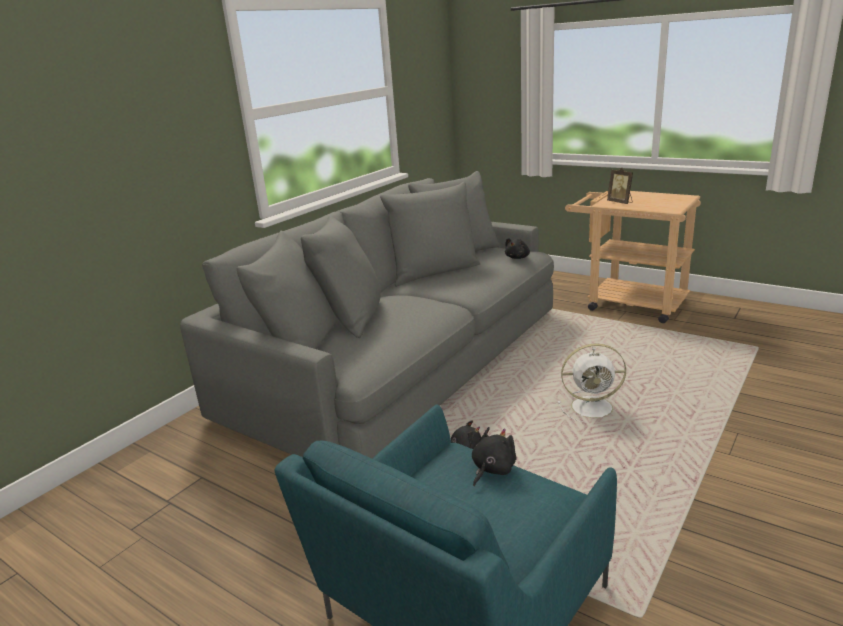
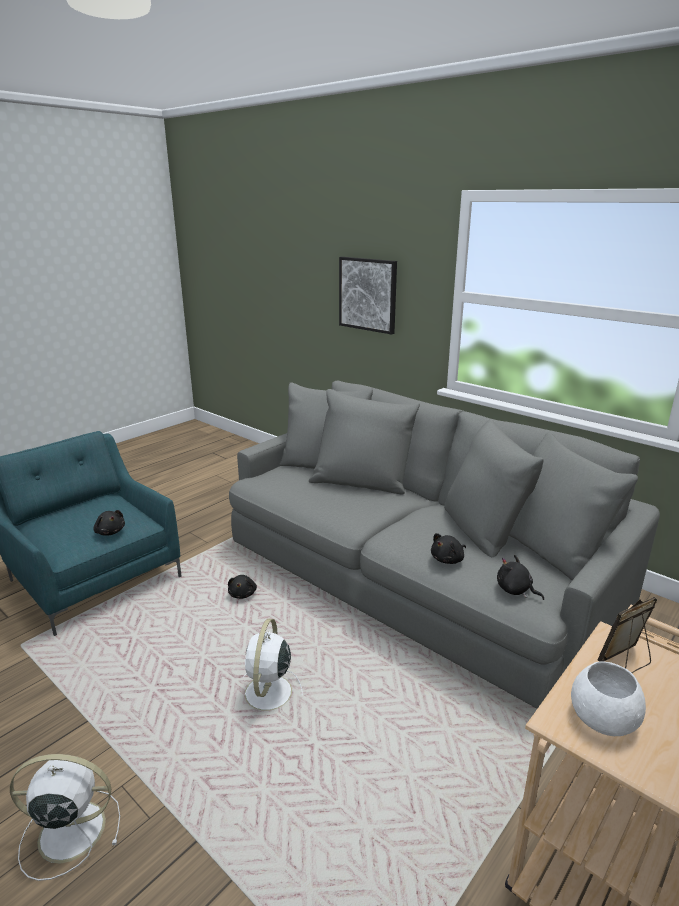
camera: 95 degrees right, 0 degrees up
(137, 147) = (368, 294): none -> picture
(490, 274) = (448, 559): none -> black plush toy
(663, 205) = (602, 719): none -> white bowl
(783, 466) = (69, 831): none -> white fan

